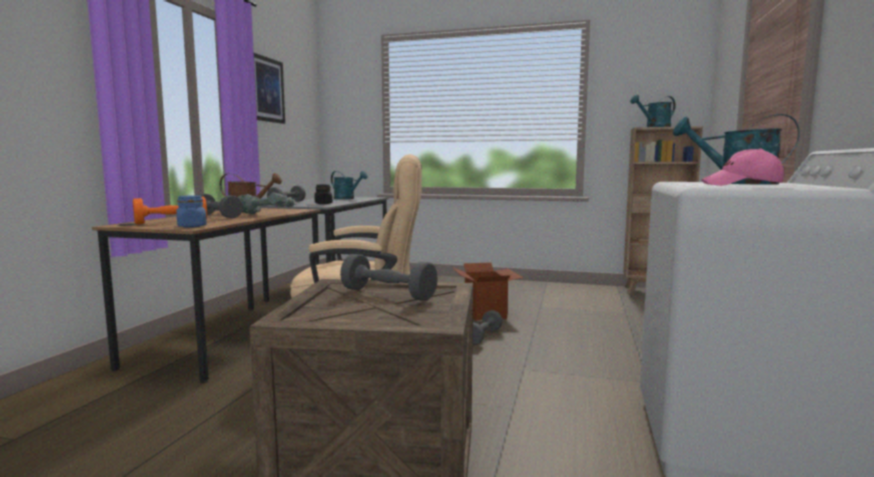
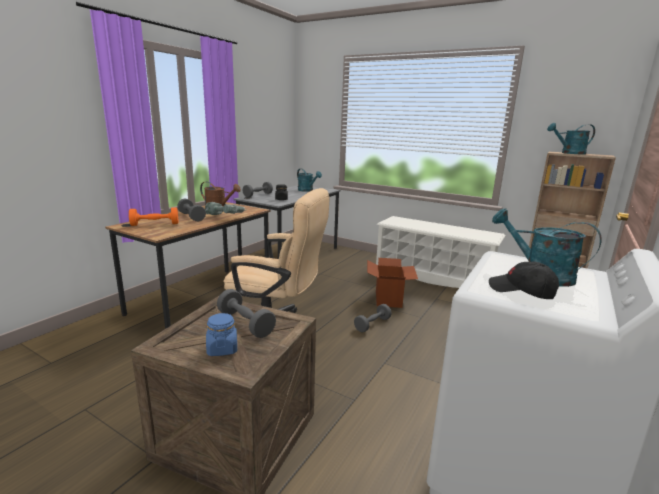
camera: 15 degrees right, 10 degrees up
(191, 226) = (161, 233): blue jar -> blue jar (222, 349)
(267, 89) = (248, 107): picture -> none
(523, 290) = (433, 278): none -> white shoe rack
(741, 185) = (521, 291): pink cap -> black cap

